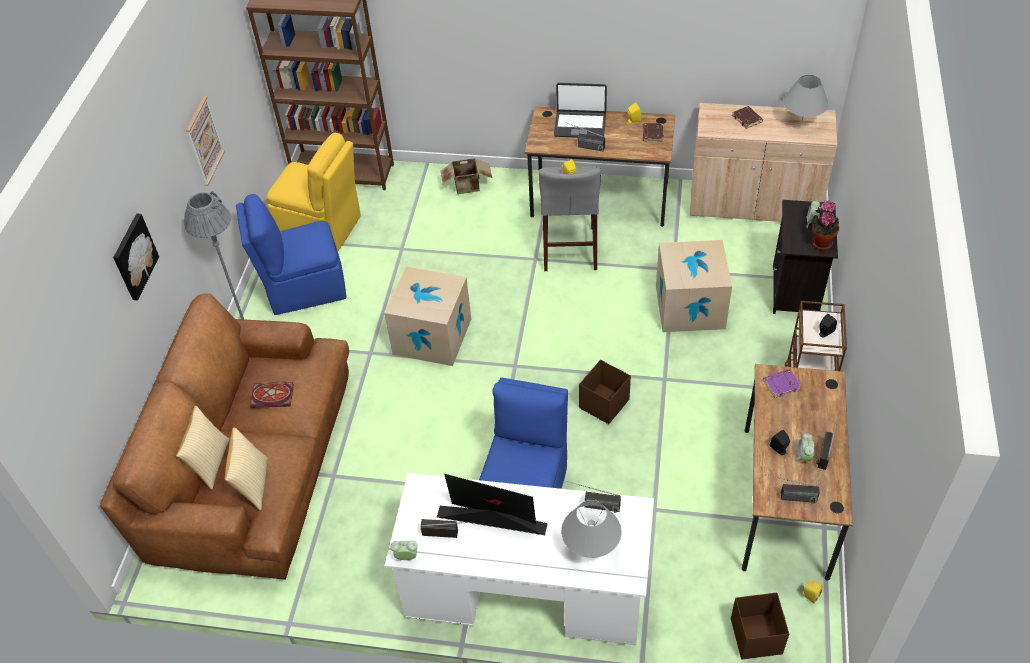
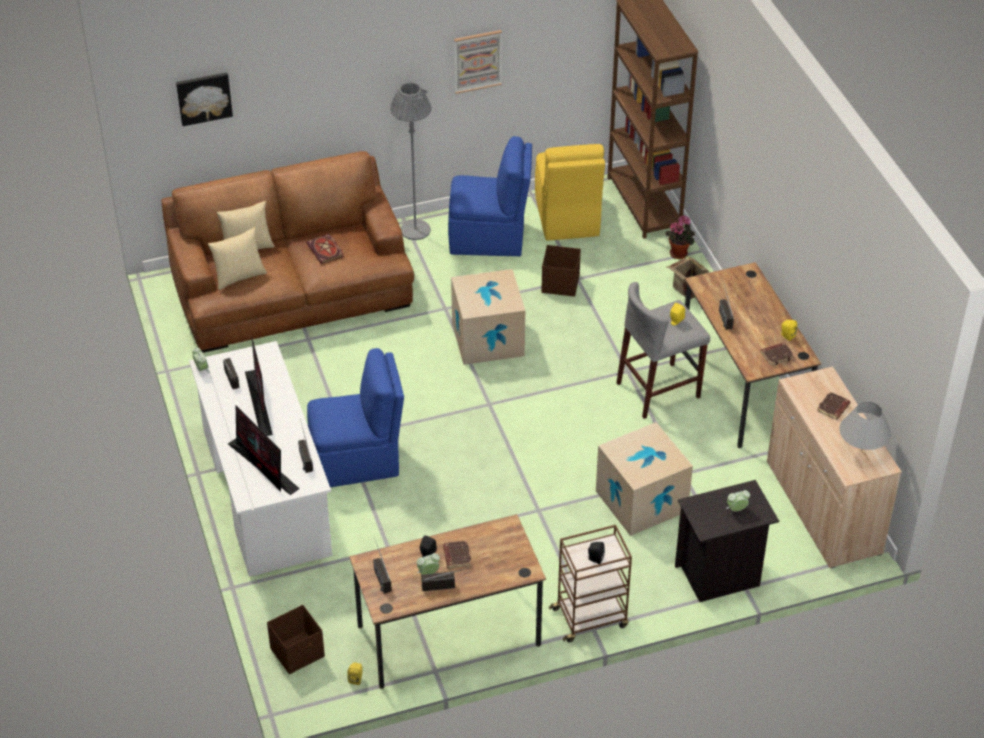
camera: 60 degrees right, 5 degrees down
(133, 256) = (319, 79): picture -> picture (204, 97)
(303, 288) = (489, 238): blue chair -> blue chair turned 135 degrees clockwise
(580, 125) = (751, 301): laptop -> none
(591, 547) = (263, 467): grey table lamp -> monitor
(603, 404) = (482, 477): brown storage box -> brown storage box (560, 284)
(781, 384) = (502, 538): purple book -> none
(790, 427) = (456, 556): none -> brown book
(821, 242) = (712, 523): potted plant -> potted plant (679, 253)

